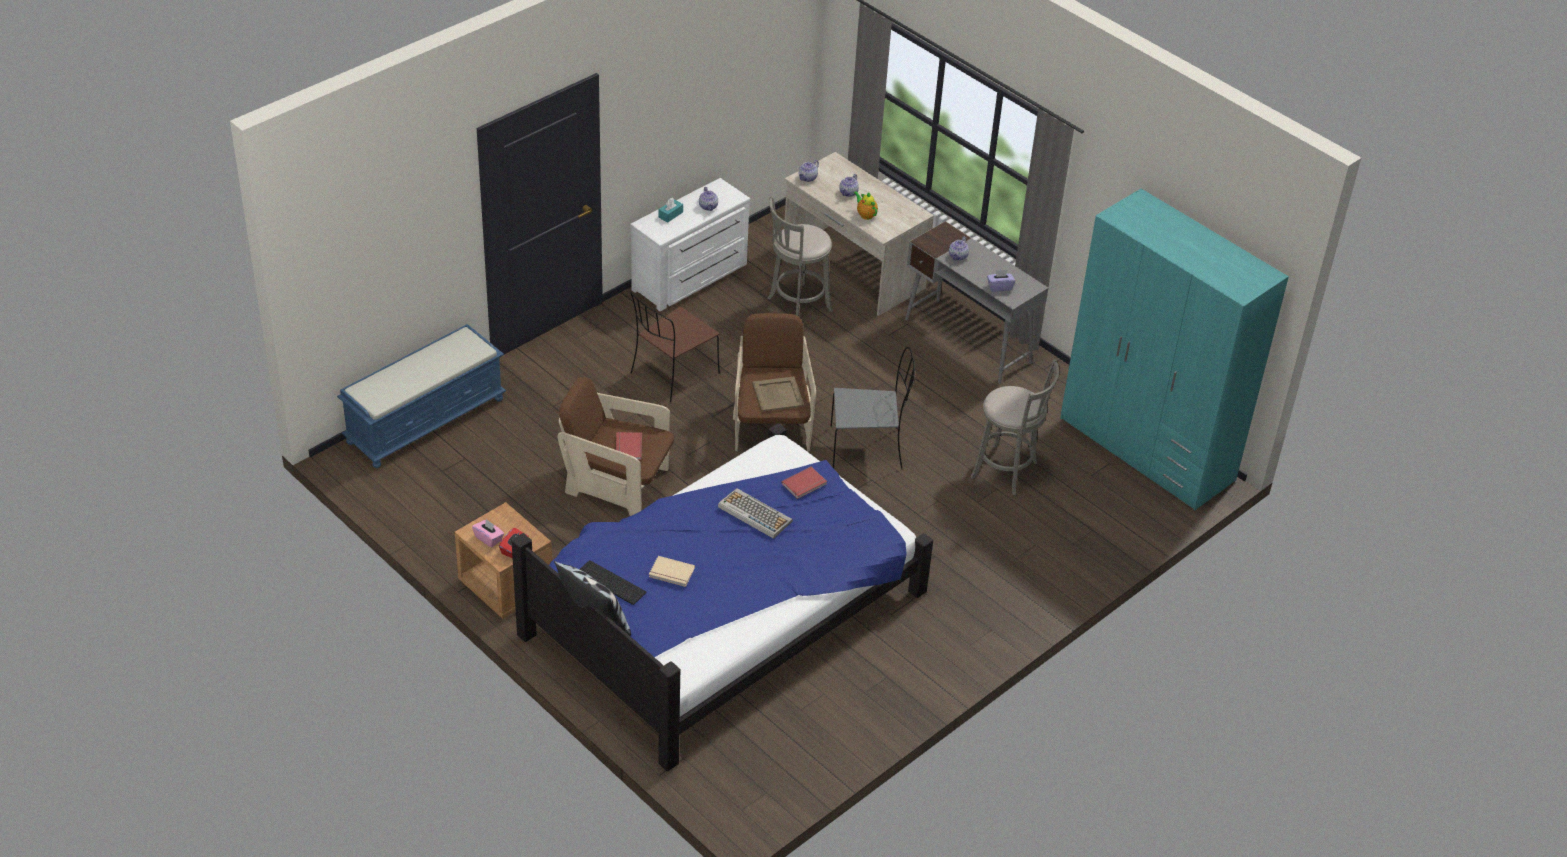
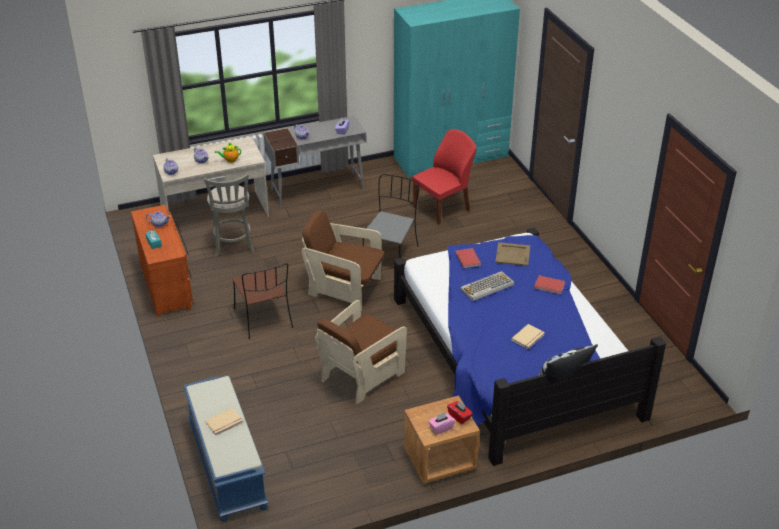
camera: 65 degrees left, 5 degrees down
(422, 371) = (224, 423): none -> beige book
(609, 583) = (526, 369): keyboard -> none
(627, 447) = (371, 337): red book -> red book (549, 286)
(691, 278) = (167, 284): white dresser -> brown dresser
(778, 395) = (358, 256): beige tray -> beige tray (513, 254)
(1007, 471) = (442, 208): grey stool -> red chair

